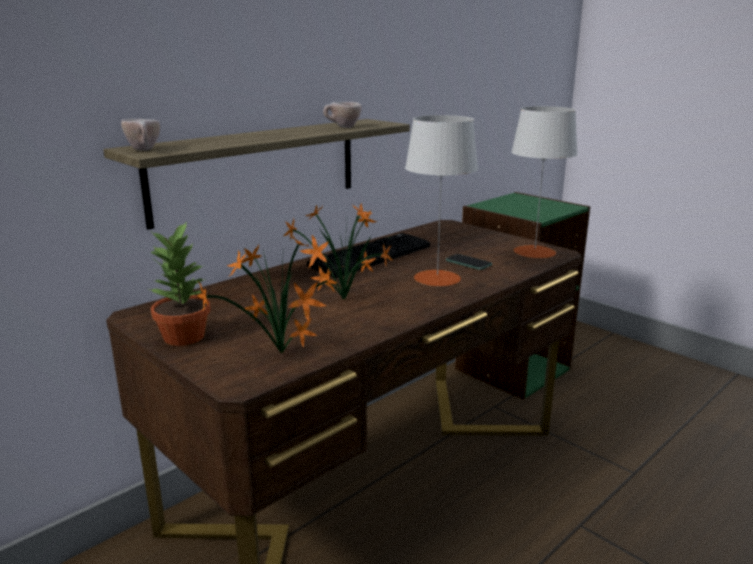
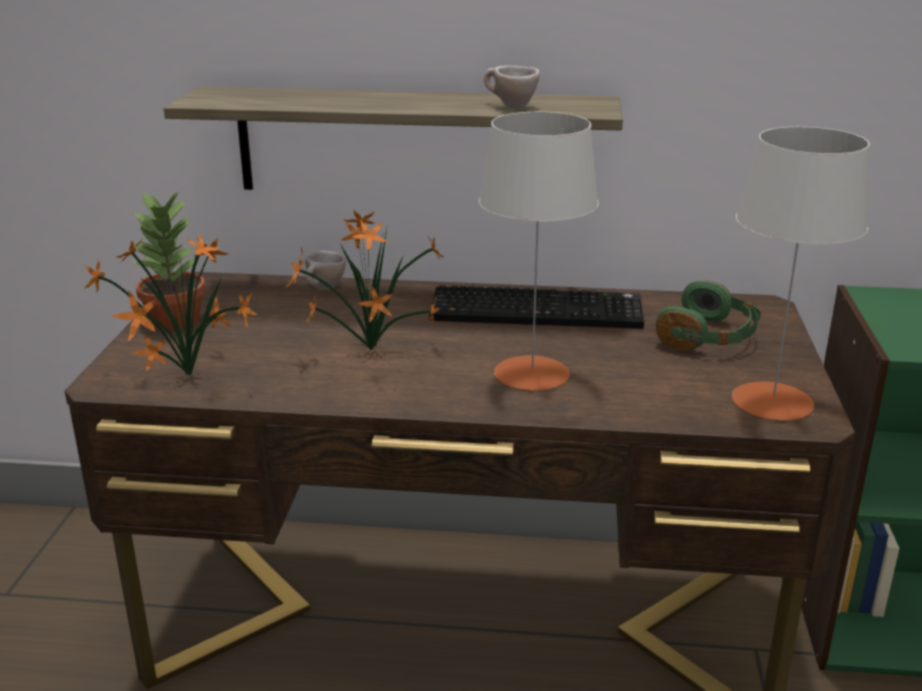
camera: 50 degrees right, 5 degrees up
(145, 150) = (206, 97): beige cup -> beige cup (324, 289)
(459, 240) = (709, 337): none -> green headphones
(468, 263) = (628, 372): phone -> none

